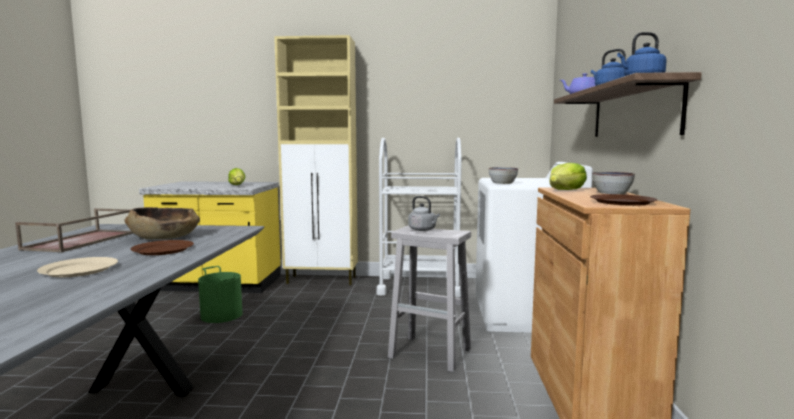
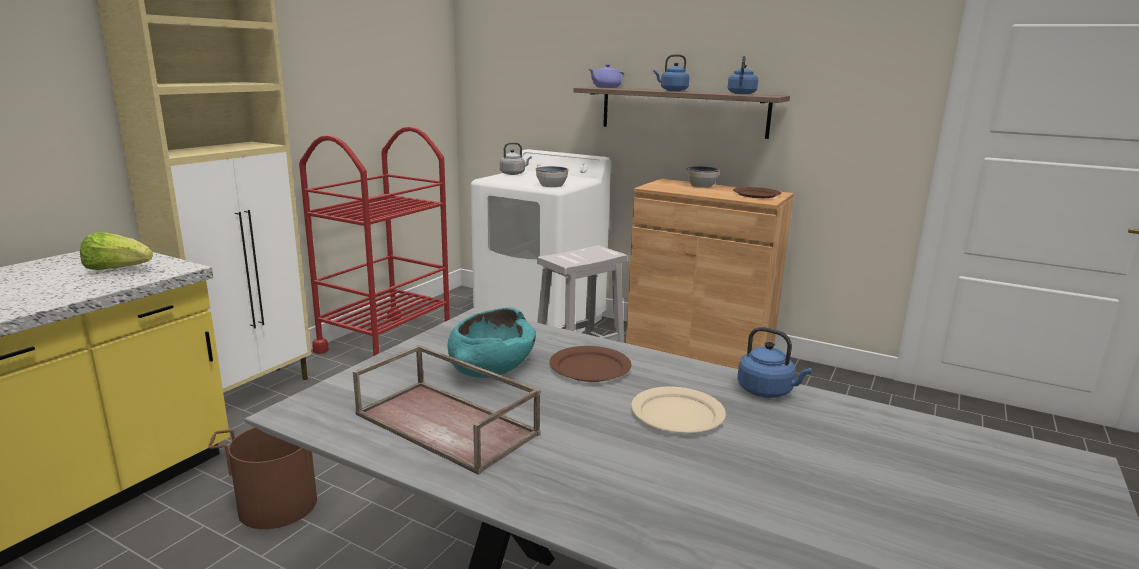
camera: 65 degrees left, 10 degrees up
(116, 285) = (767, 391): none -> blue kettle
(164, 237) = (492, 365): brown bowl -> turquoise bowl
(222, 315) = (278, 504): green bucket -> brown bucket
(419, 286) = (386, 342): white cart -> red cart
(423, 230) = (572, 256): grey kettle -> grey kettle (513, 173)
(565, 190) = (670, 188): lettuce -> none

